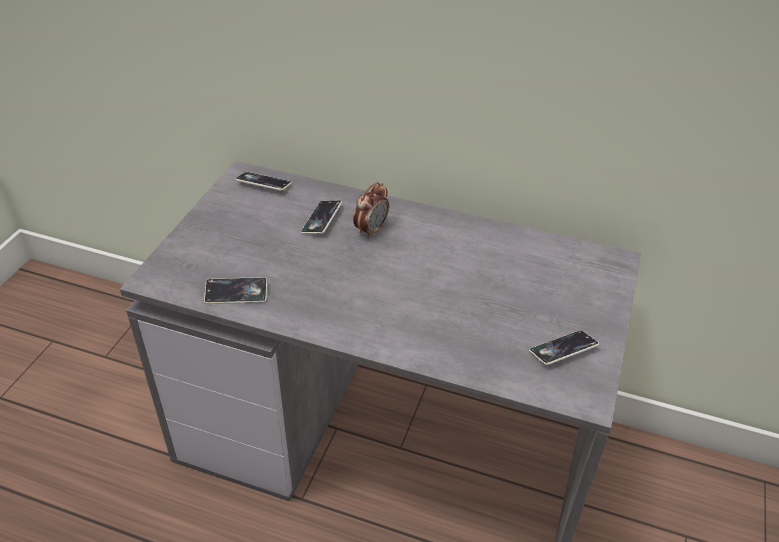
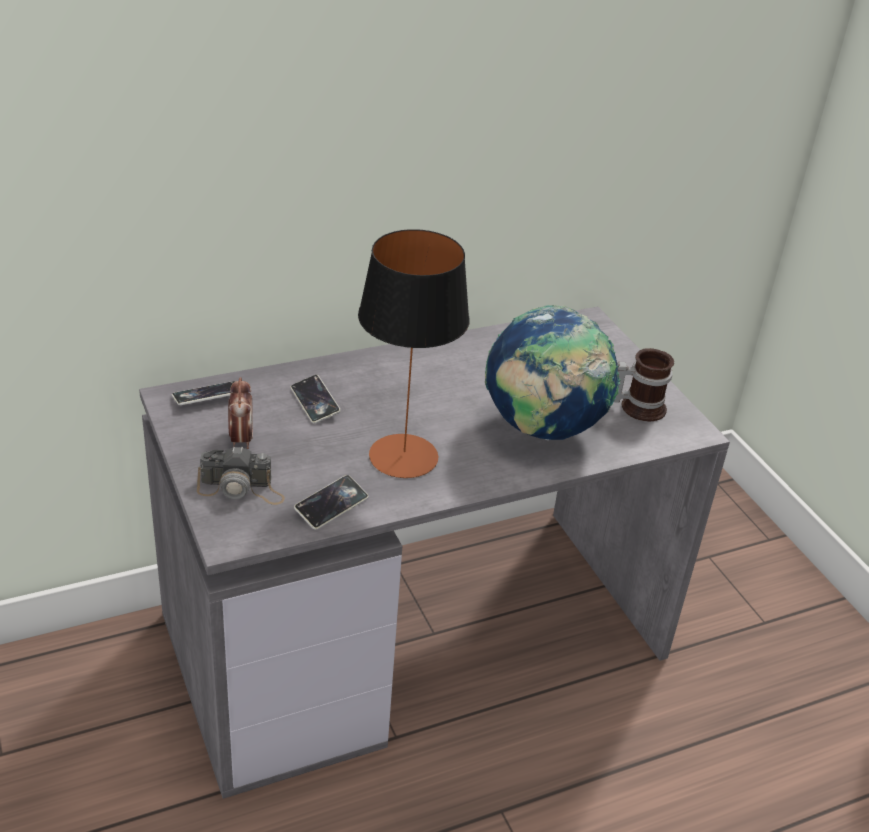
camera: 45 degrees left, 5 degrees down
(202, 252) = (241, 489): none -> camera
(327, 287) = (404, 456): none -> table lamp
(371, 230) = (372, 389): alarm clock -> alarm clock (241, 439)
(453, 325) = (542, 430): none -> globe
(563, 350) = (638, 406): phone -> mug

